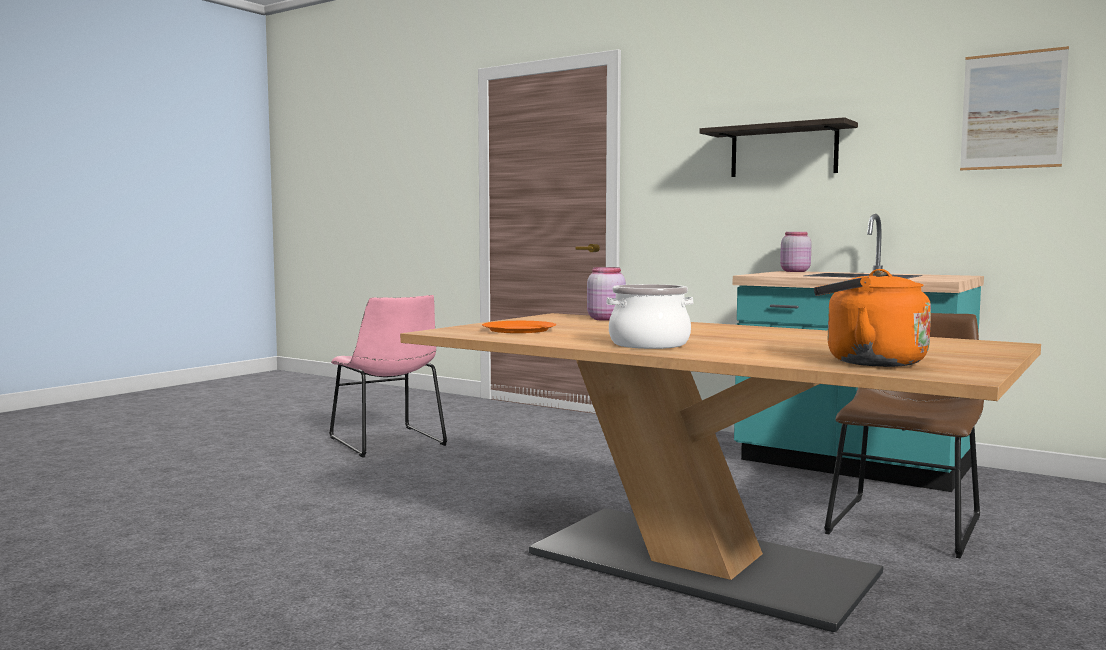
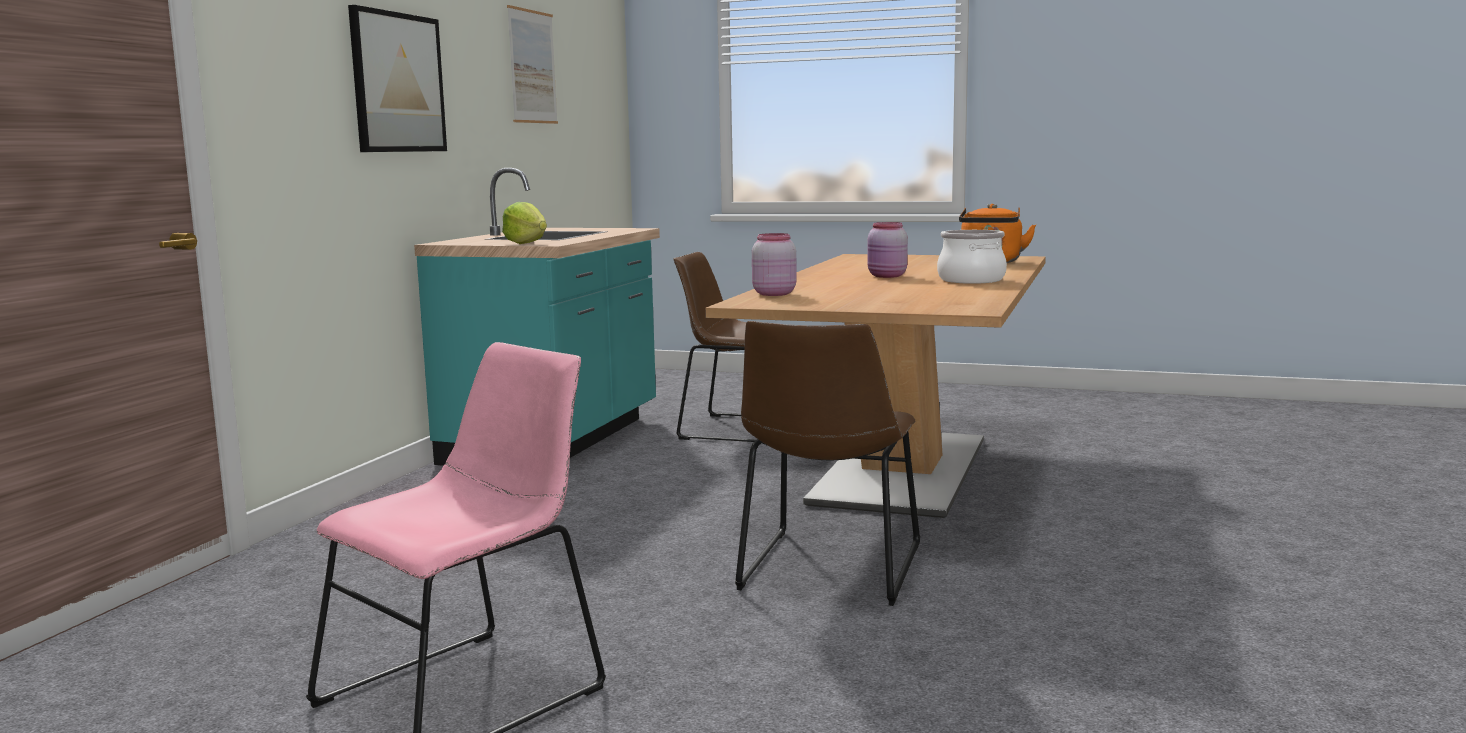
camera: 105 degrees left, 5 degrees up
(455, 506) = (829, 570): none -> brown chair
(518, 330) = (917, 300): orange plate -> none
(766, 274) = (526, 243): none -> lettuce
(783, 151) = (397, 83): shelf -> picture
(794, 271) = (446, 242): pink jar -> pink jar (887, 276)

